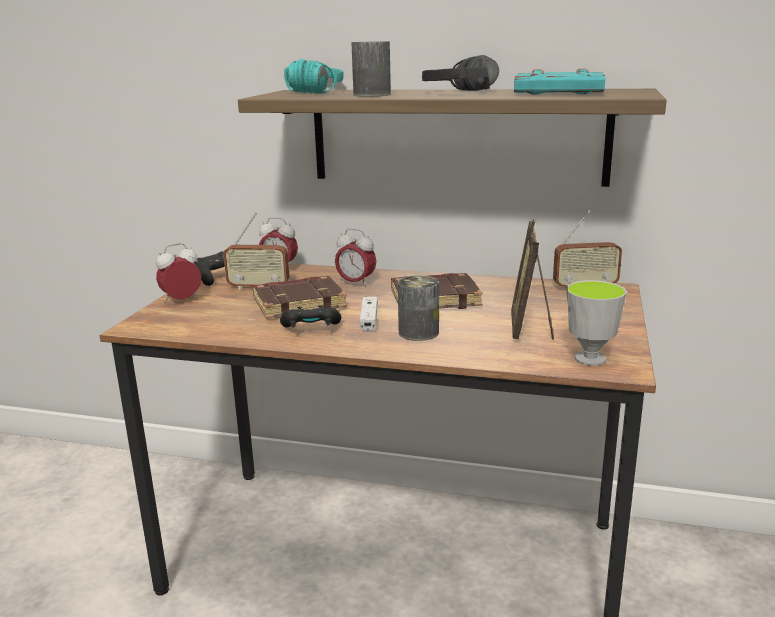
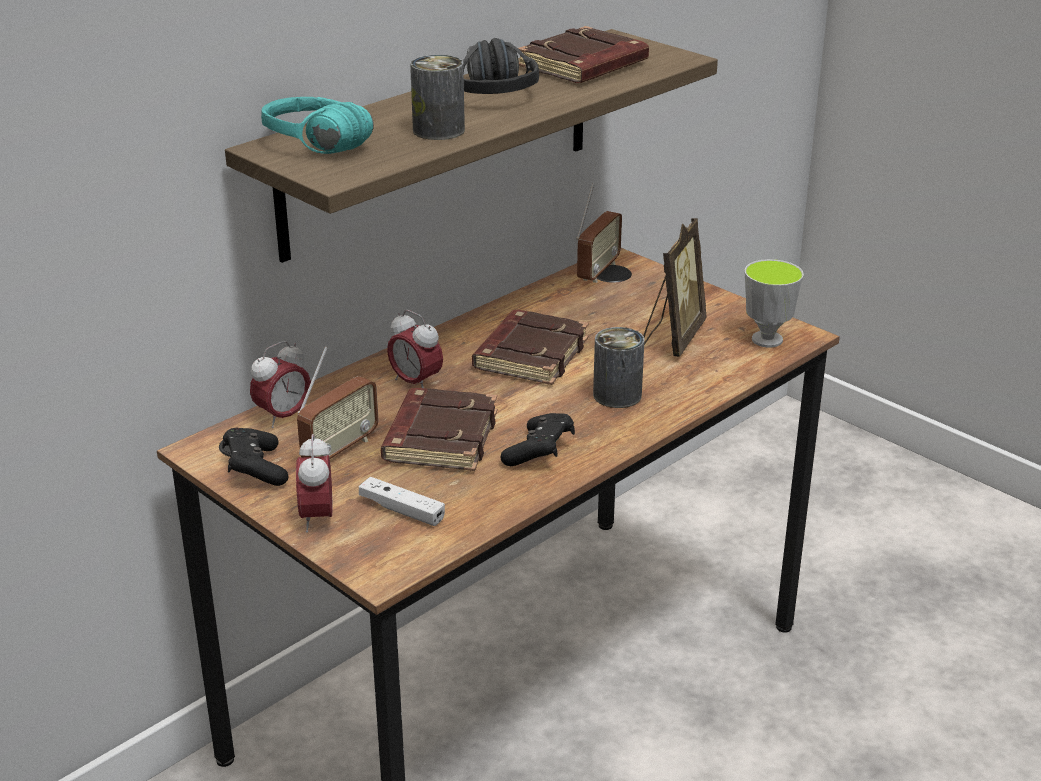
camera: 60 degrees left, 10 degrees up
(356, 283) = (415, 383): alarm clock -> alarm clock turned 75 degrees clockwise
(369, 320) = (549, 411): white game controller -> white game controller (402, 510)
(531, 329) = (672, 338): picture frame -> picture frame turned 105 degrees counterclockwise
(557, 92) = (583, 66): turquoise book -> brown book

